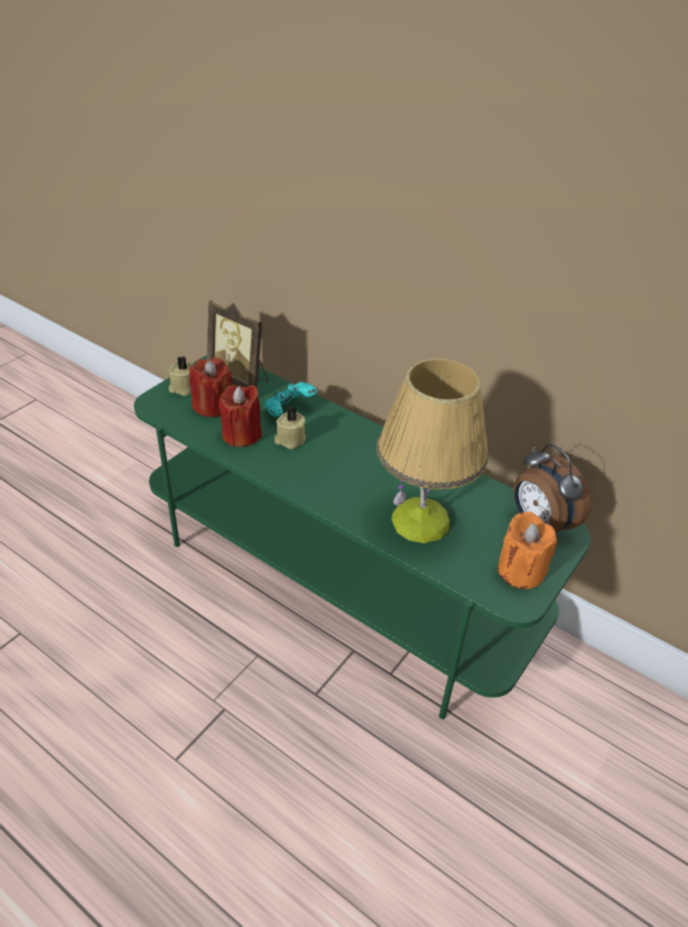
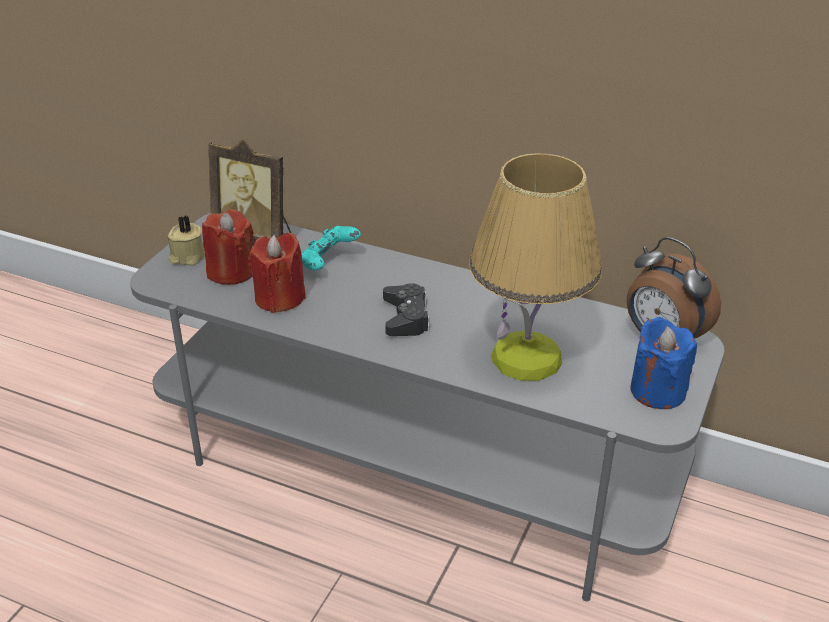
camera: 10 degrees left, 5 degrees down
(290, 440) = (340, 295): beige candle -> none
(335, 468) = (406, 317): none -> black game controller
(339, 579) = (416, 468): green tv stand -> grey tv stand
(520, 571) = (657, 391): orange candle -> blue candle

